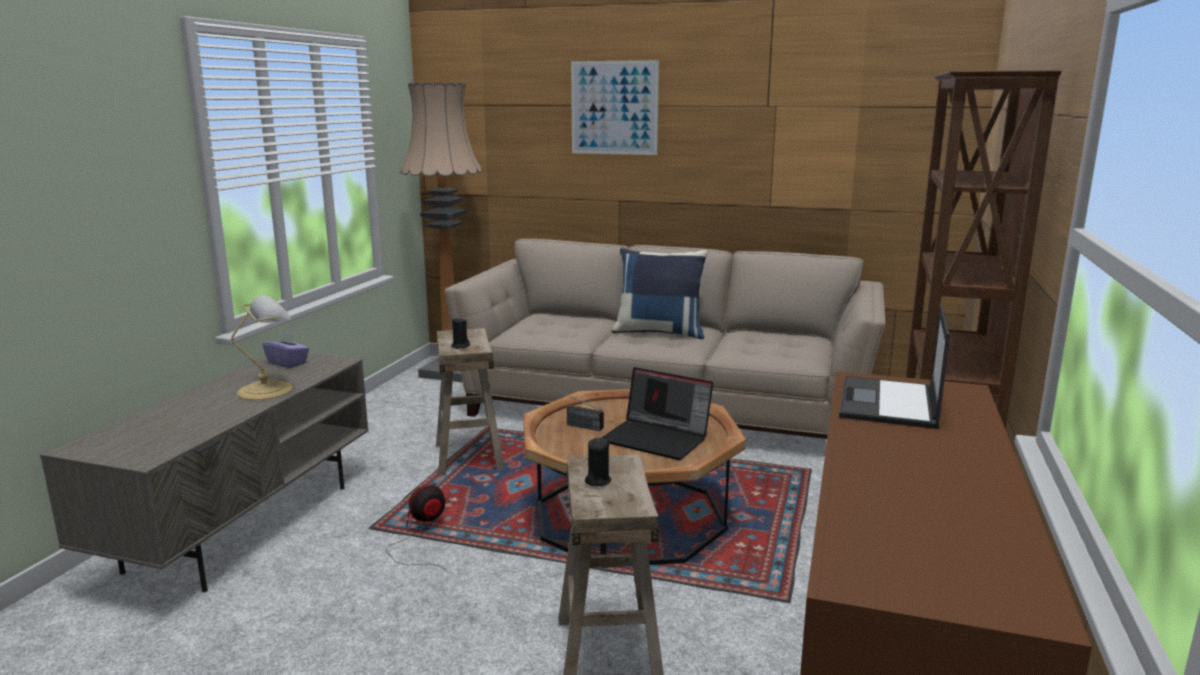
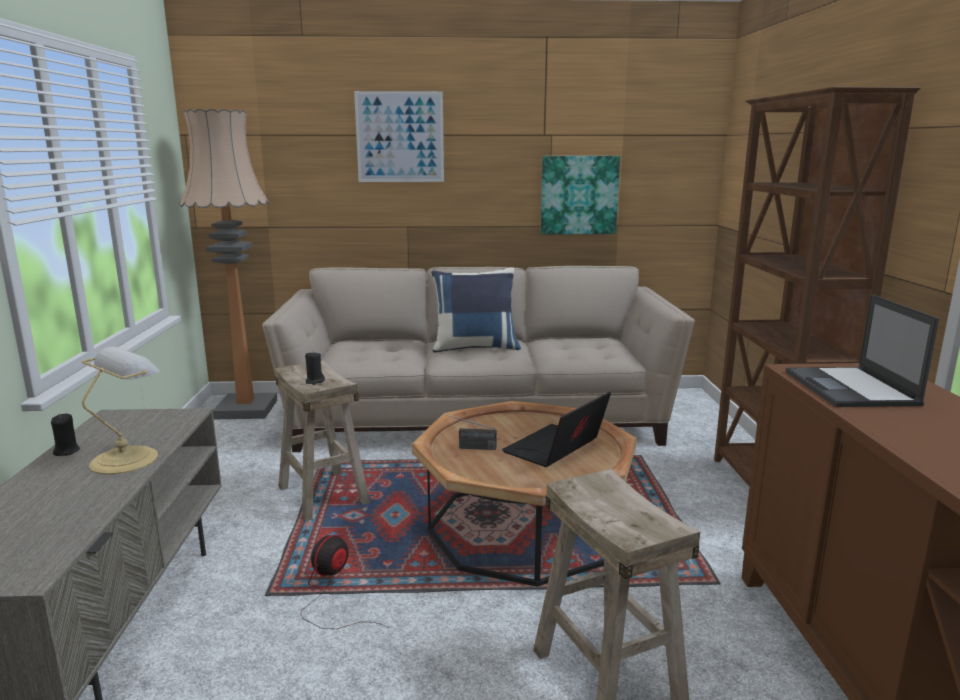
camera: 20 degrees left, 0 degrees up
(288, 363) = (125, 423): purple tissue box -> none
(597, 480) = (600, 504): black candle -> black candle (67, 451)
(657, 439) = (555, 449): laptop -> laptop turned 120 degrees clockwise
(804, 173) = (579, 195): none -> picture

